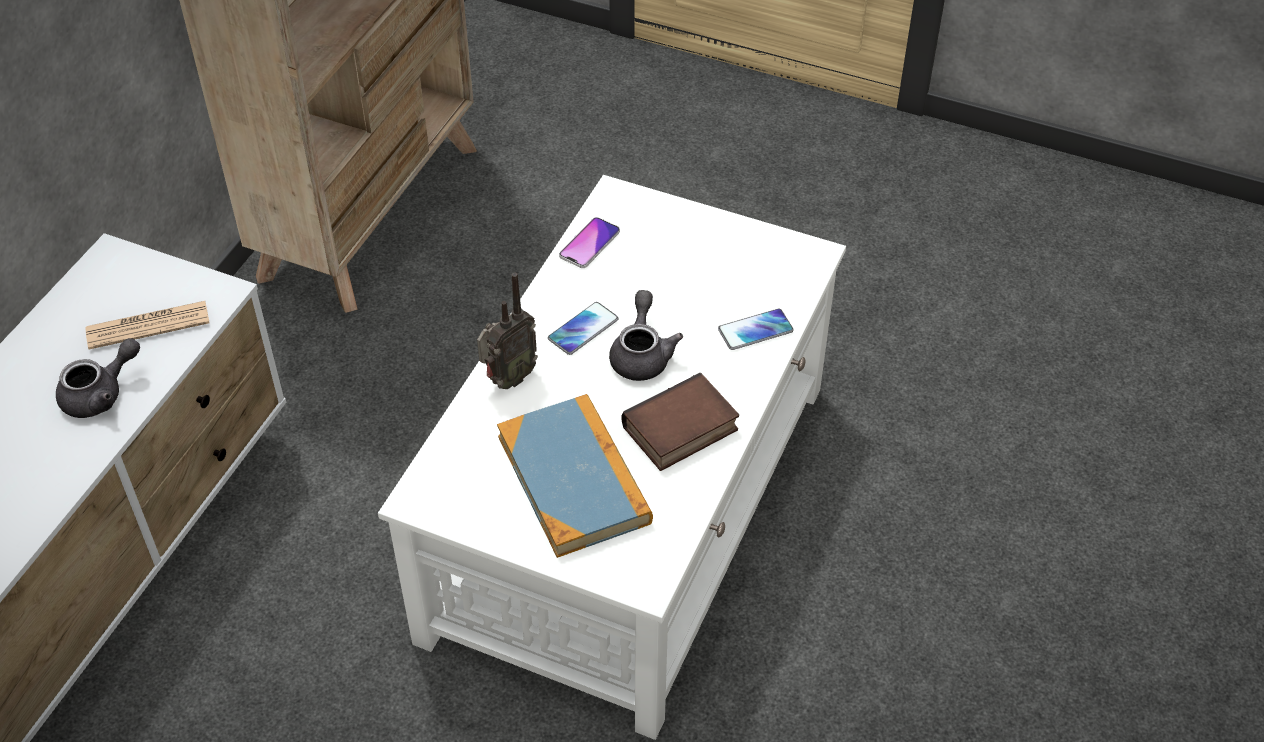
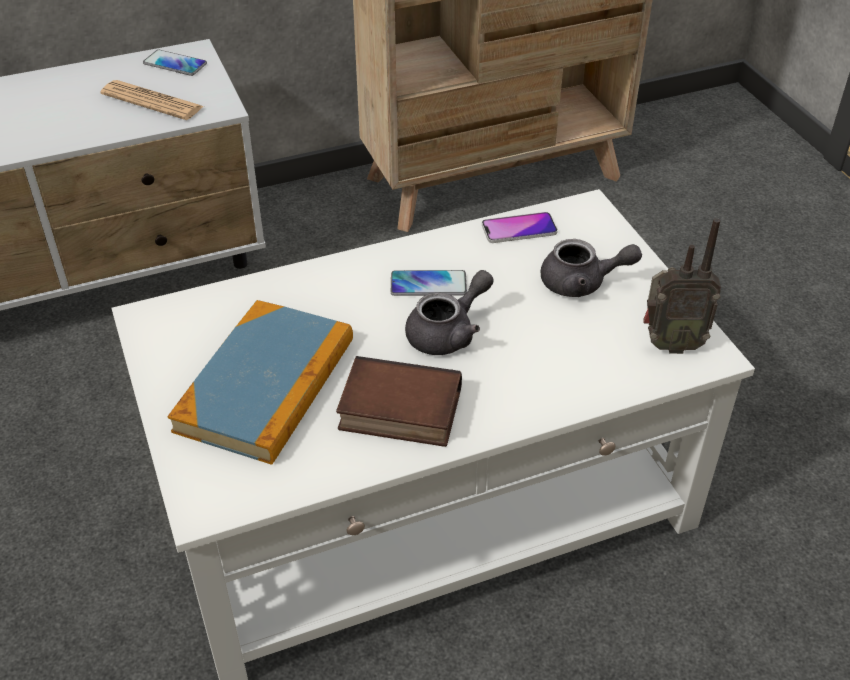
camera: 45 degrees right, 5 degrees down
(101, 394) = (69, 123): grey teapot -> grey teapot (582, 283)
(508, 379) = (323, 281): radio -> radio (670, 344)
(755, 330) = (571, 379): phone -> phone (175, 64)

